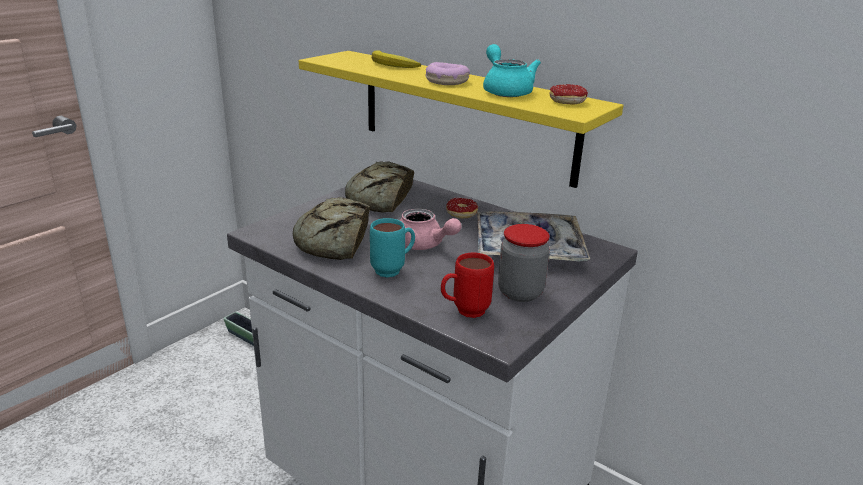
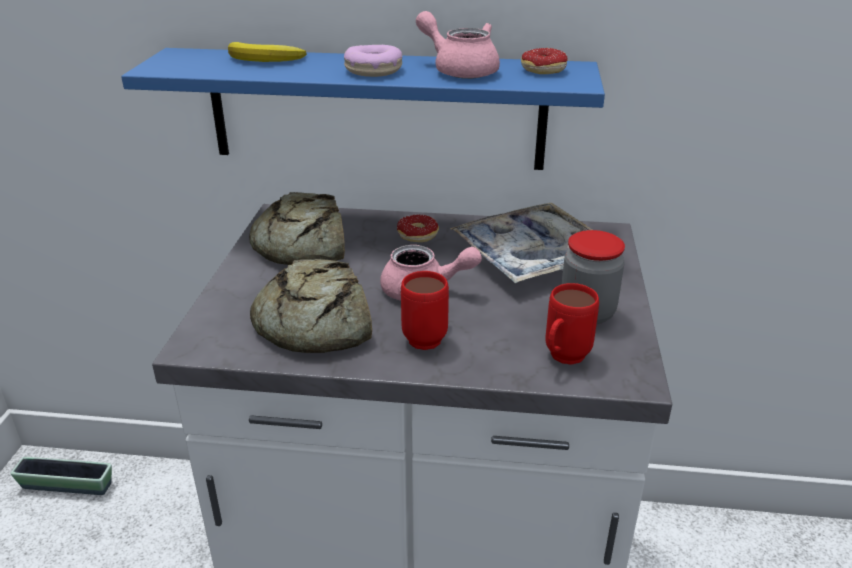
camera: 30 degrees left, 5 degrees up
(393, 270) = (429, 336): turquoise mug -> red mug
(465, 115) = (376, 109): yellow shelf -> blue shelf
(505, 91) = (460, 70): turquoise teapot -> pink teapot

